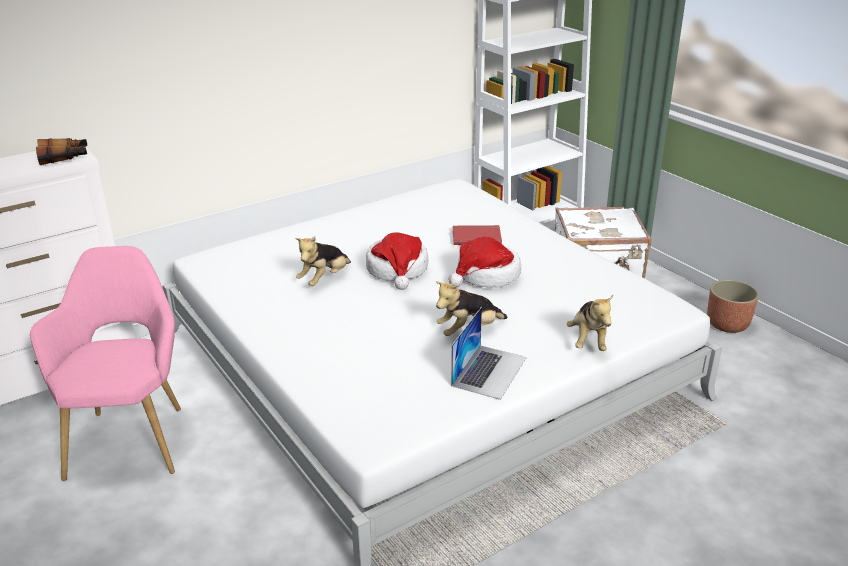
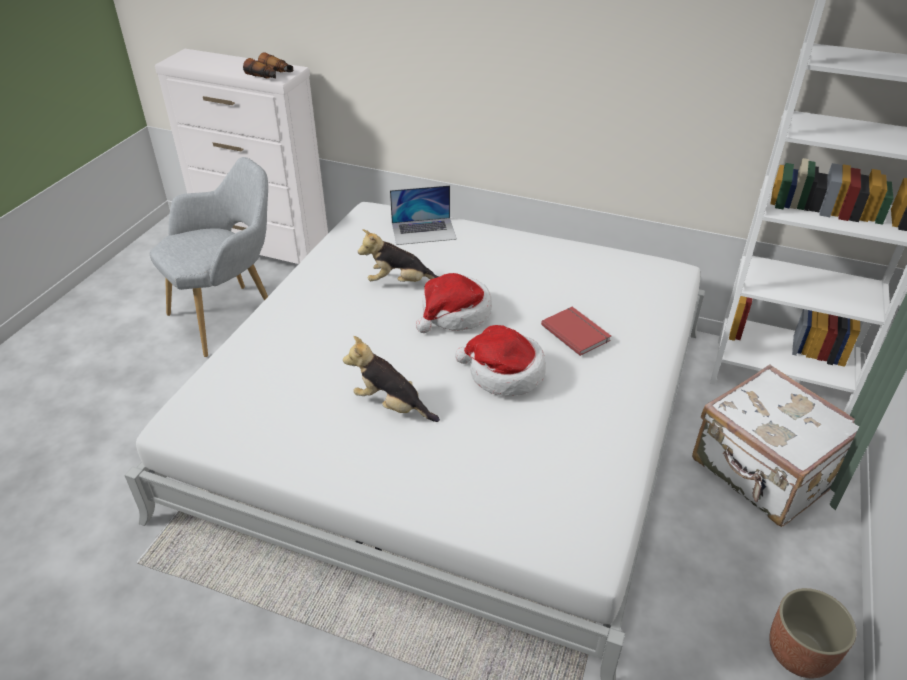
camera: 55 degrees right, 10 degrees up
(132, 436) = (231, 315): pink armchair -> grey armchair
(489, 371) = (331, 449): laptop -> laptop (424, 231)
(588, 340) = (448, 501): plush toy -> none

